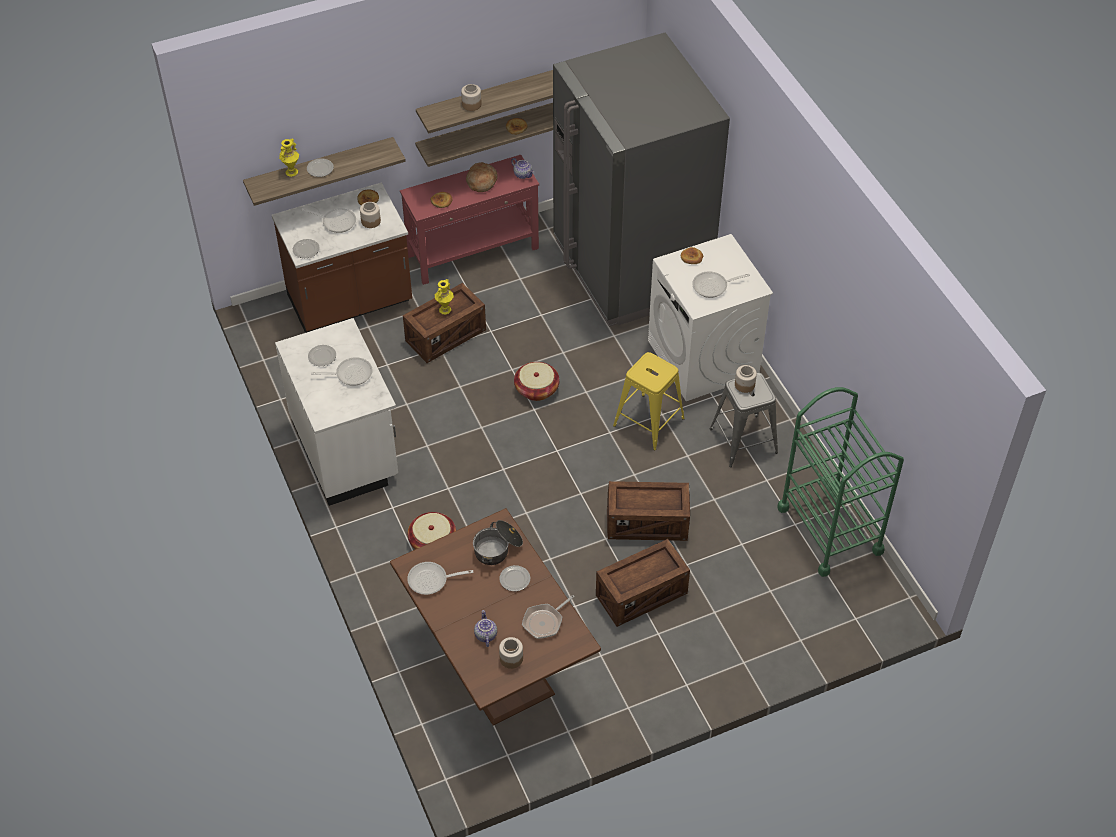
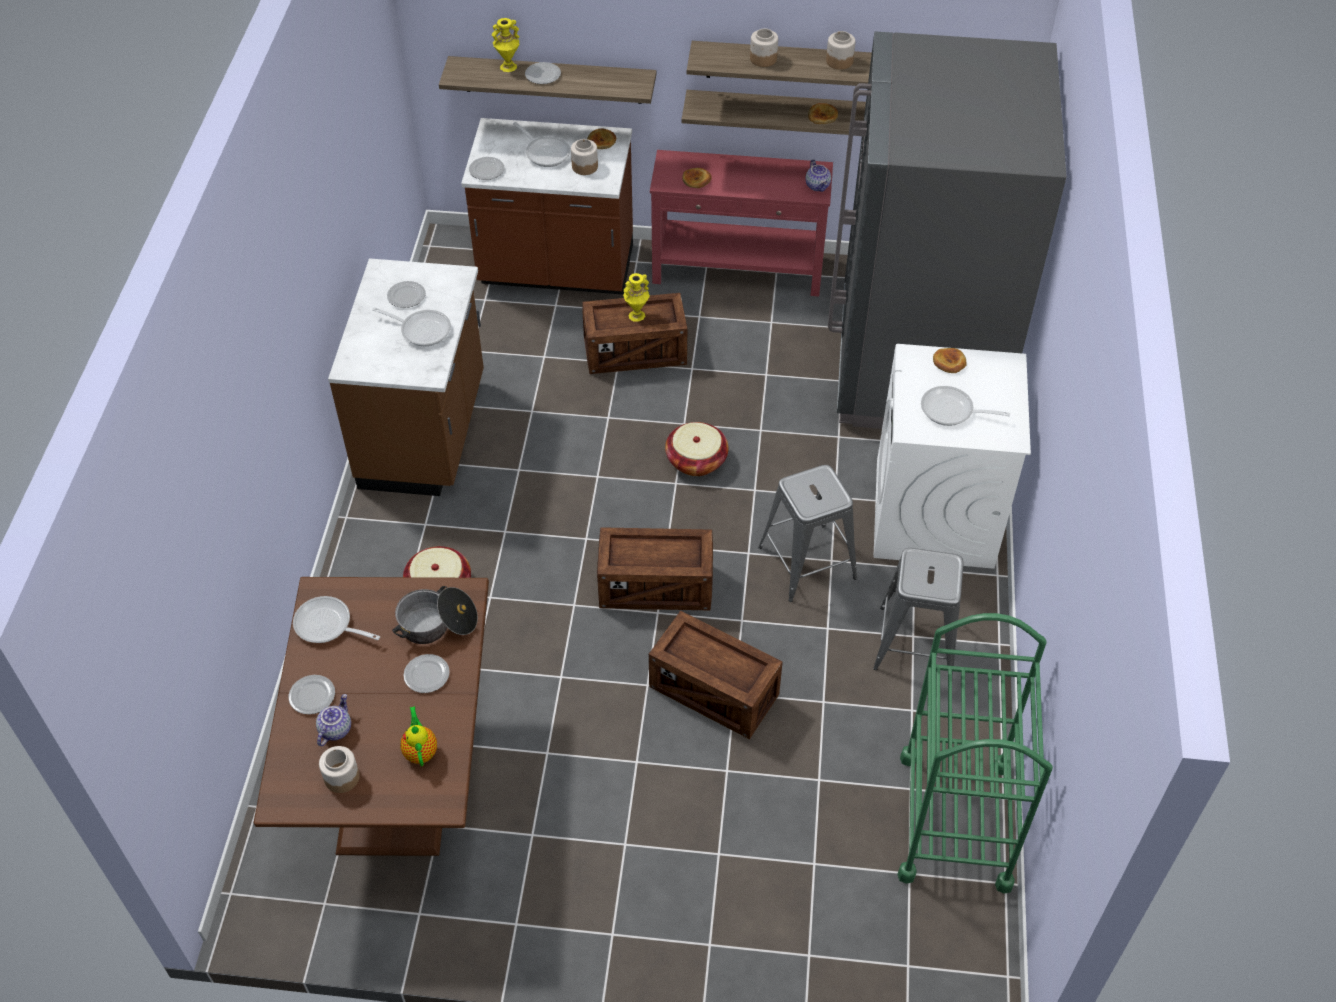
camera: 30 degrees right, 0 degrees up
(346, 449) = (425, 433): white counter -> brown counter
(456, 624) = (312, 696): none -> plate
(481, 181) = (761, 175): bread -> none
(545, 622) = (420, 750): frying pan -> teapot
(641, 595) = (640, 781): crate -> crate (655, 586)
(648, 422) = (807, 562): yellow stool -> grey stool
(744, 385) = (927, 563): jar -> jar (839, 61)

